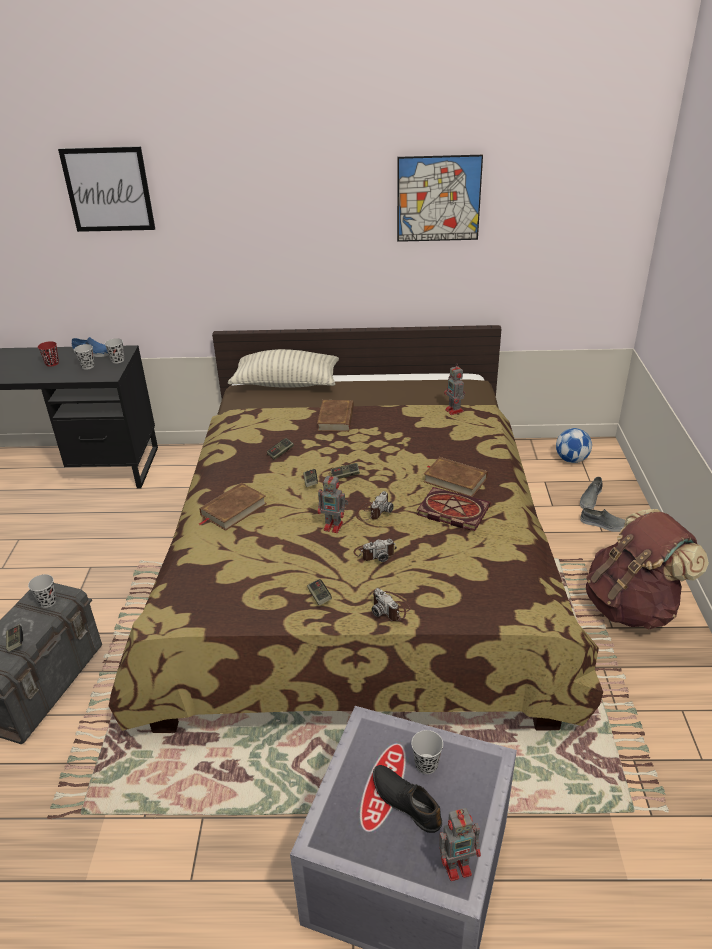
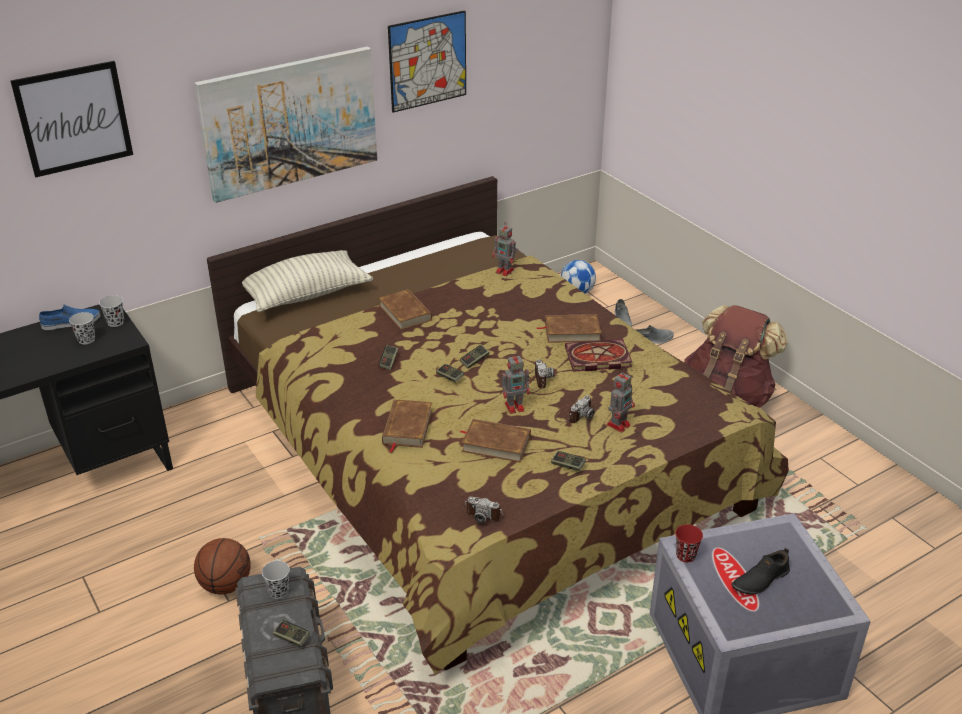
camera: 35 degrees left, 0 degrees up
(52, 363) = (33, 350): red cup -> red cup (685, 555)
(86, 585) = (226, 585): none -> basketball
(283, 551) = (496, 444): none -> brown book
(295, 230) = (290, 122): none -> picture
(391, 608) = (632, 450): camera -> camera (484, 511)
(406, 801) = (760, 579): black shoe -> black shoe turned 45 degrees counterclockwise
(426, 765) = (749, 551): black cup -> none
(458, 865) = (829, 598): toy robot -> toy robot (619, 424)

